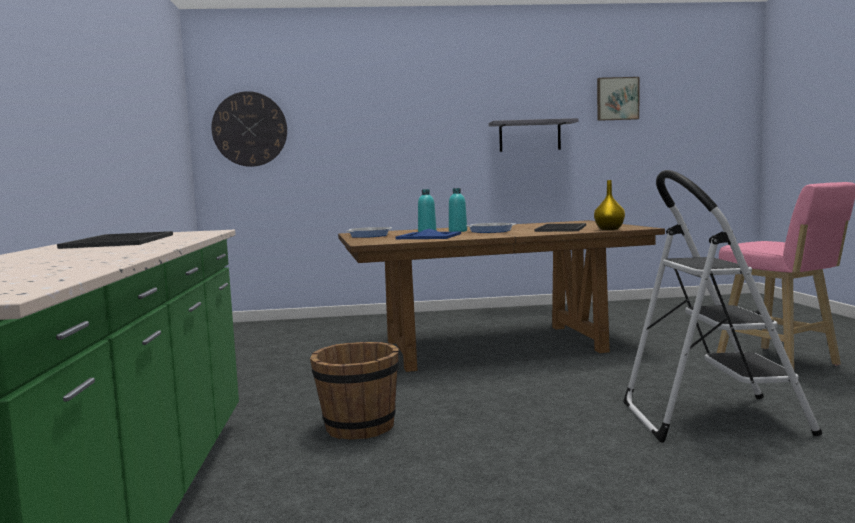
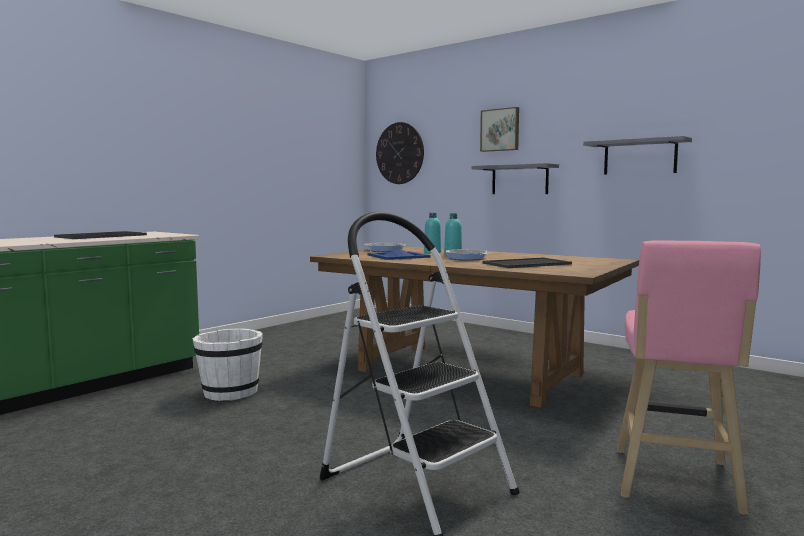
camera: 45 degrees right, 0 degrees up
(358, 427) = (230, 393): brown bucket -> white bucket
(414, 158) = (519, 179): none -> grey shelf
(608, 229) = (544, 270): yellow vase -> none
(617, 99) = (761, 107): picture -> picture (500, 130)

